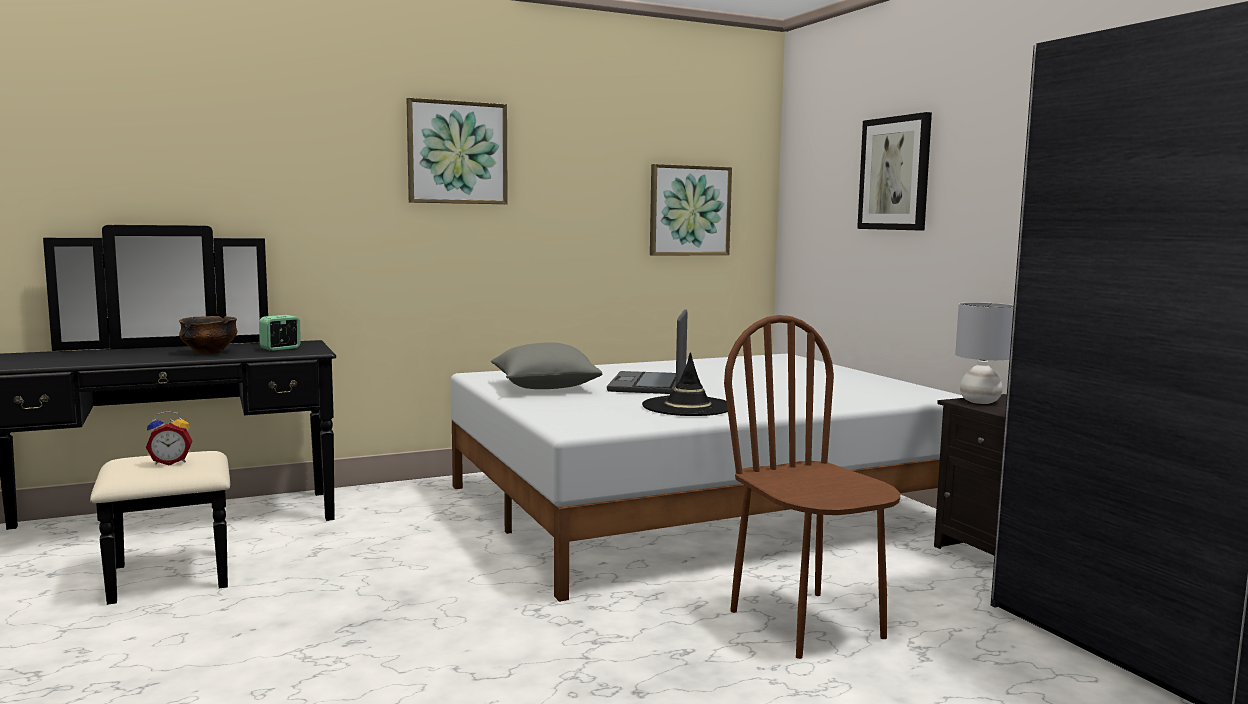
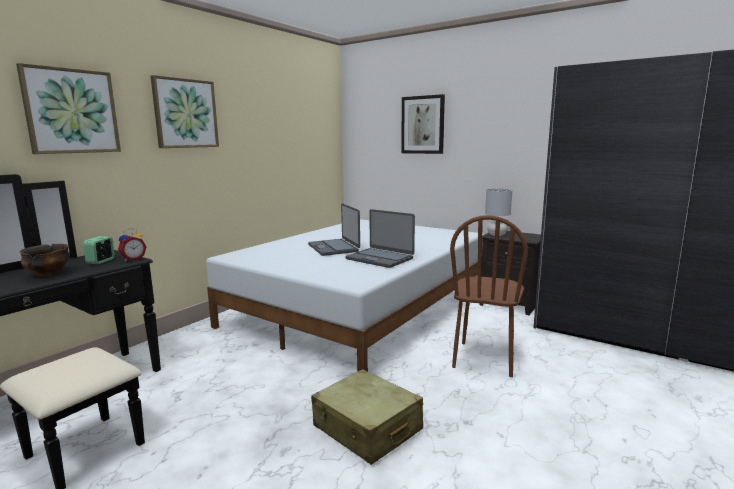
camera: 30 degrees left, 5 degrees up
(171, 462) = (79, 366): alarm clock -> alarm clock (133, 259)
(484, 652) = (367, 428): none -> beige suitcase
(544, 387) = (283, 259): grey pillow -> none
(687, 407) = (380, 258): black hat -> laptop
(689, 210) = (306, 145): picture -> picture (71, 111)
(807, 624) = (484, 358): brown chair -> brown chair turned 105 degrees counterclockwise

